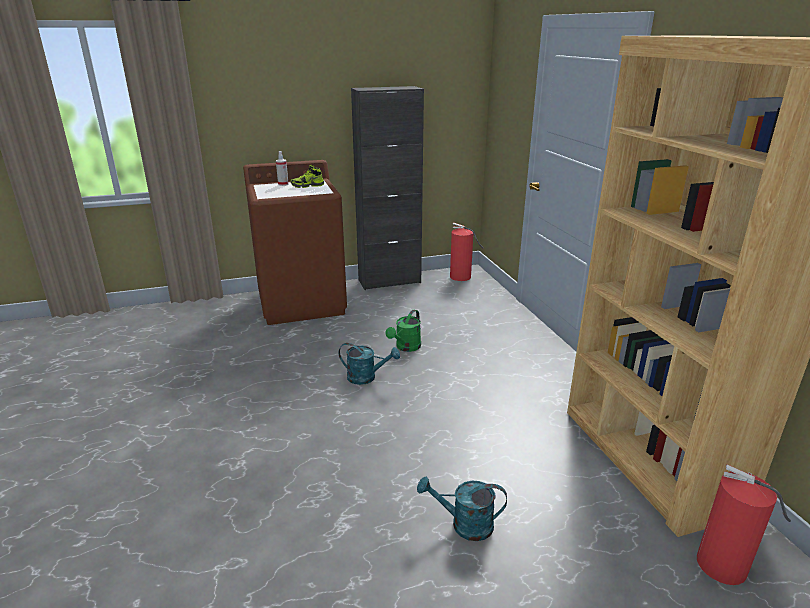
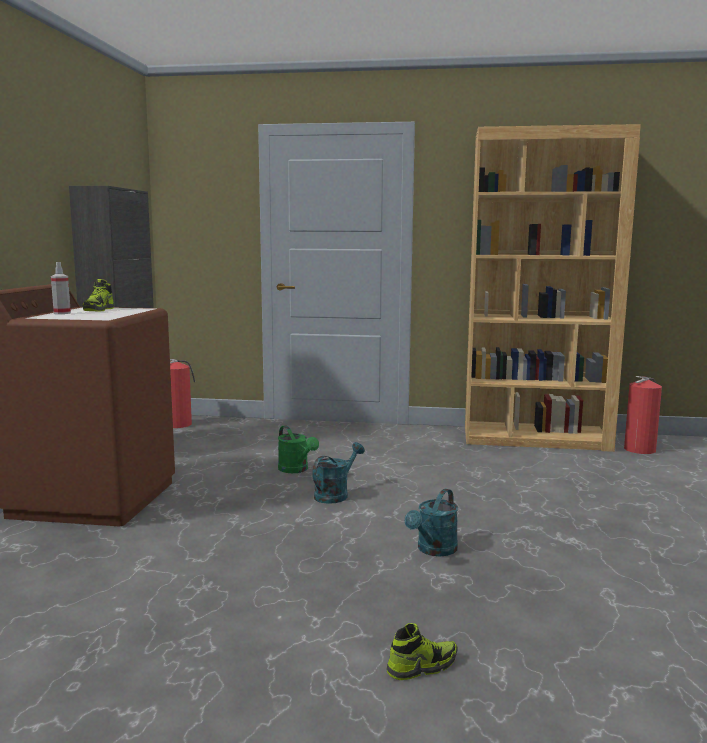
camera: 65 degrees left, 15 degrees down
(112, 479) = (422, 667): none -> shoe
(464, 525) = (585, 499): turquoise watering can -> turquoise watering can (434, 550)

